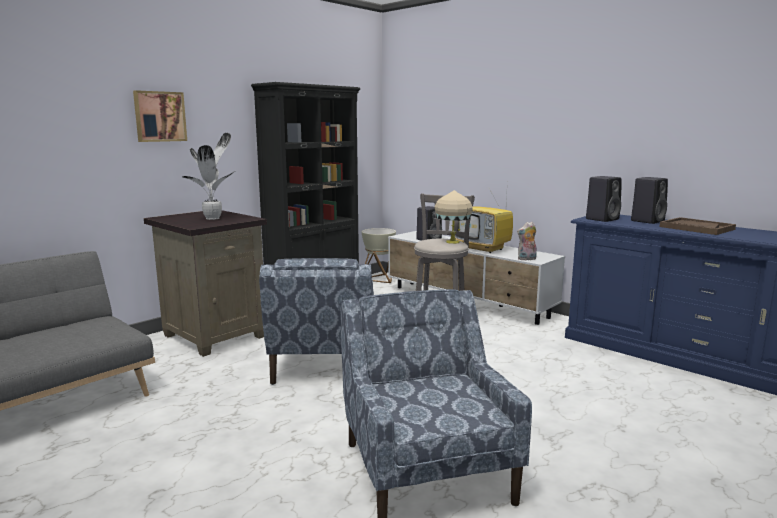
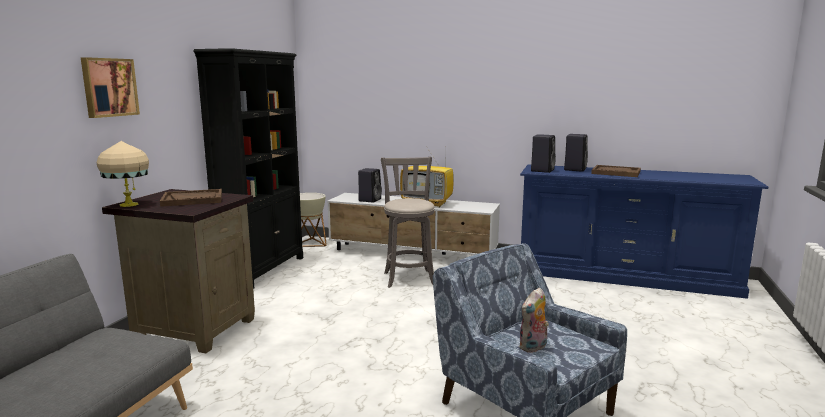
camera: 25 degrees left, 0 degrees up
(214, 218) = (192, 199): potted plant -> brown tray
(324, 364) = (343, 335): blue armchair -> none
(452, 242) = (420, 201): beige table lamp -> beige table lamp (128, 205)
(526, 259) = (475, 209): plush toy -> plush toy (533, 347)

